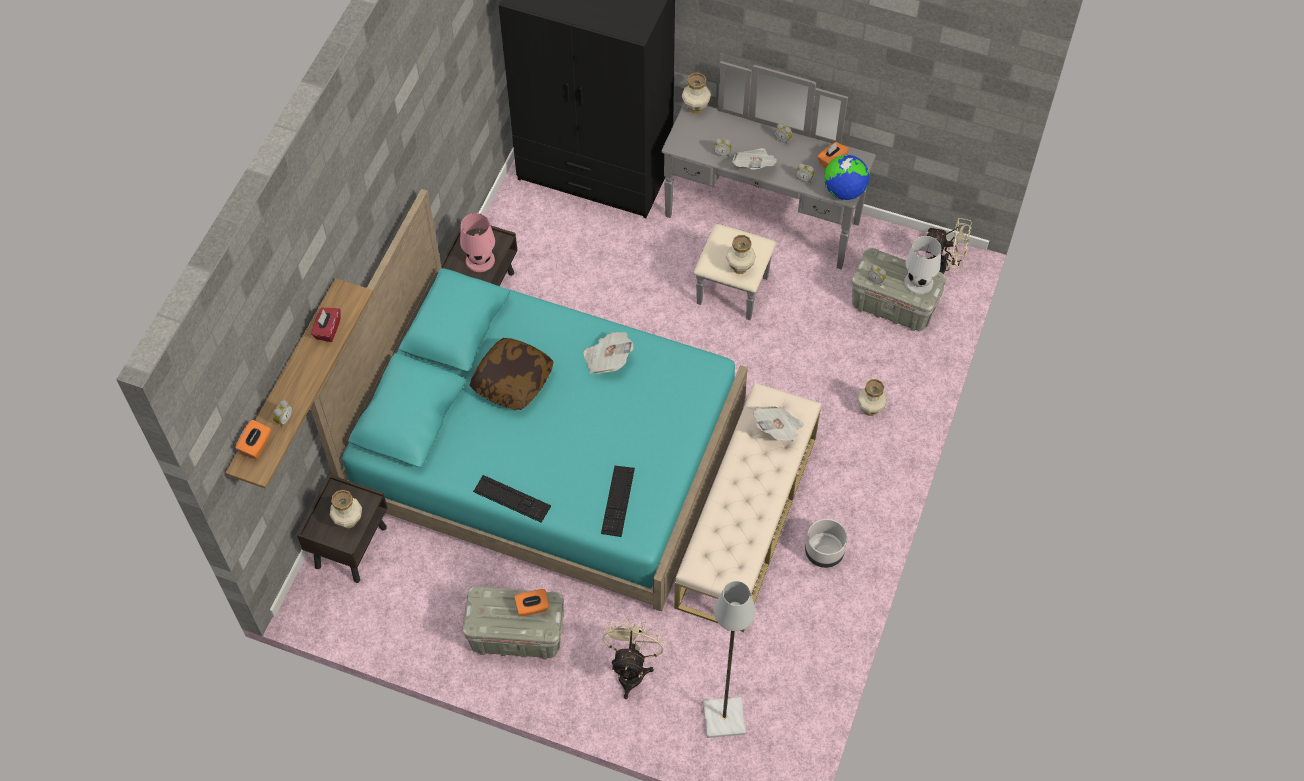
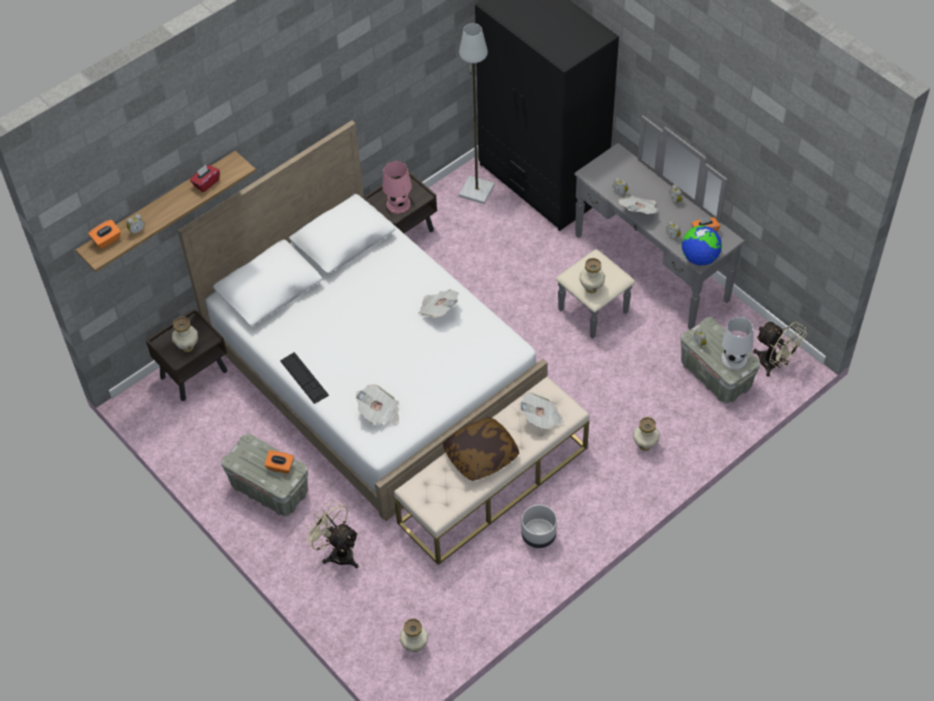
camera: 30 degrees right, 5 degrees down
(512, 381) = (359, 295): pillow -> pillow (481, 455)
(546, 454) = (374, 370): turquoise bed -> white bed
(617, 501) = (379, 413): keyboard -> newspaper
(632, 669) = (337, 552): beige fan -> beige fan turned 90 degrees counterclockwise
(695, 108) = (621, 151): vase -> vase (414, 645)
(723, 719) = (382, 620): grey floor lamp -> grey floor lamp (476, 191)

